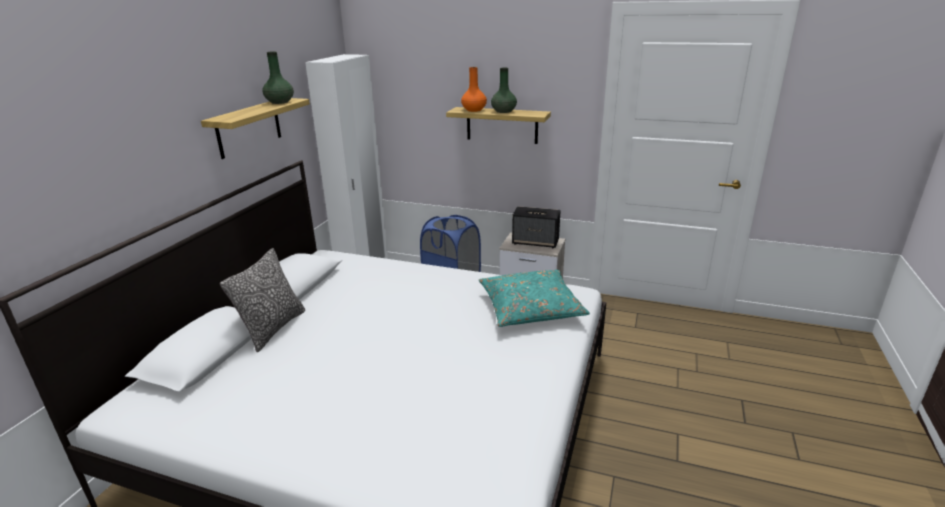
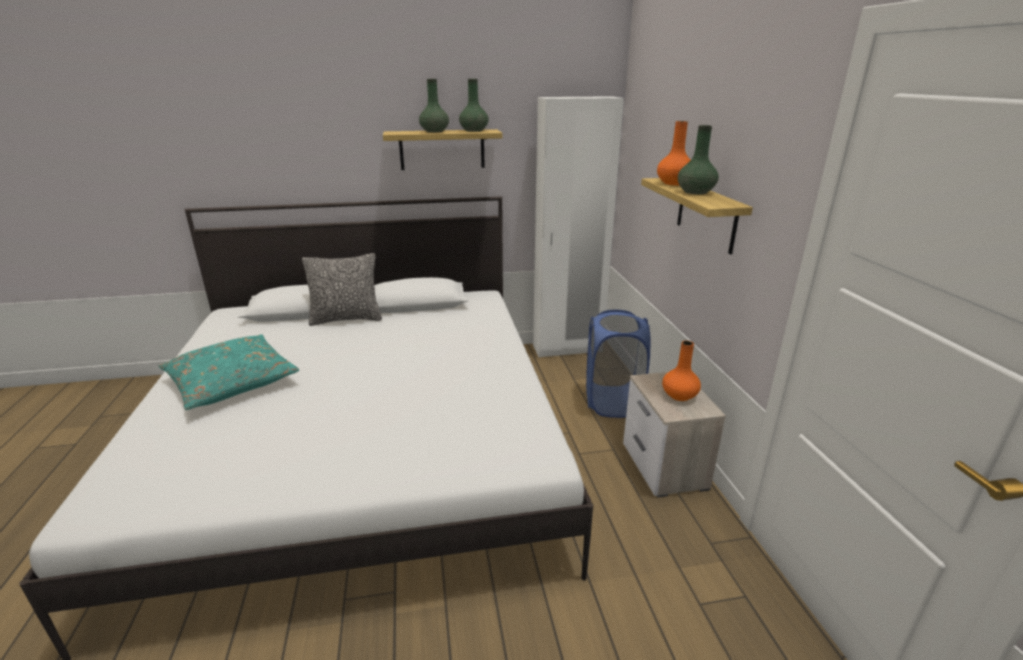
camera: 60 degrees right, 0 degrees up
(254, 109) = (435, 131): none -> green vase
(531, 308) = (472, 431): turquoise pillow -> turquoise pillow (232, 382)
(536, 242) = (680, 395): speaker -> orange vase

